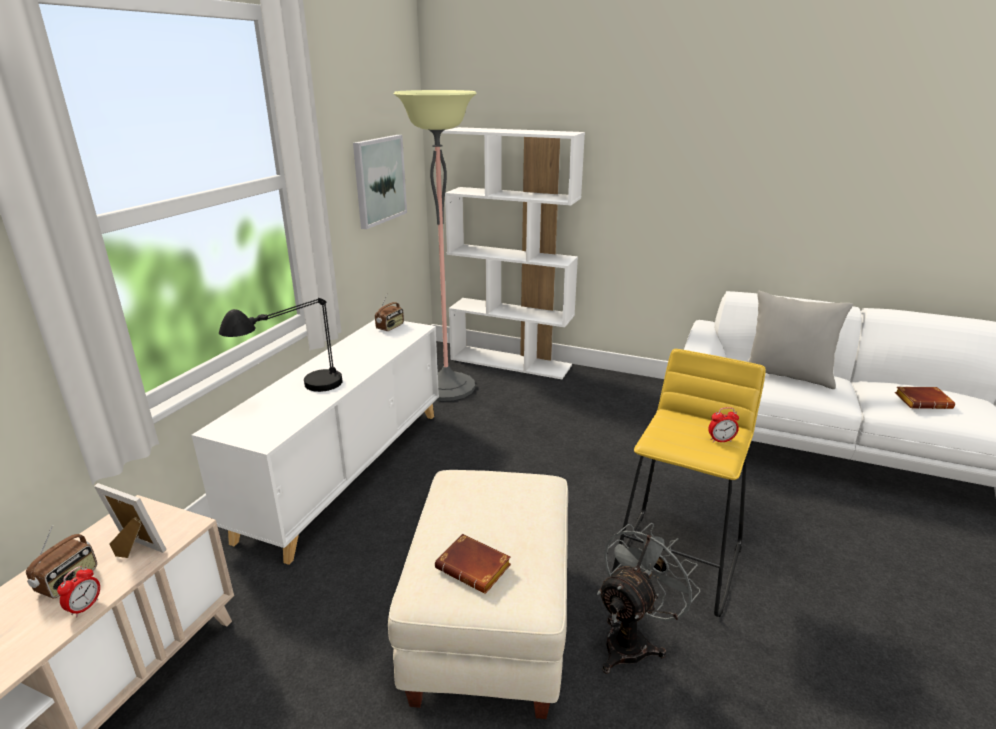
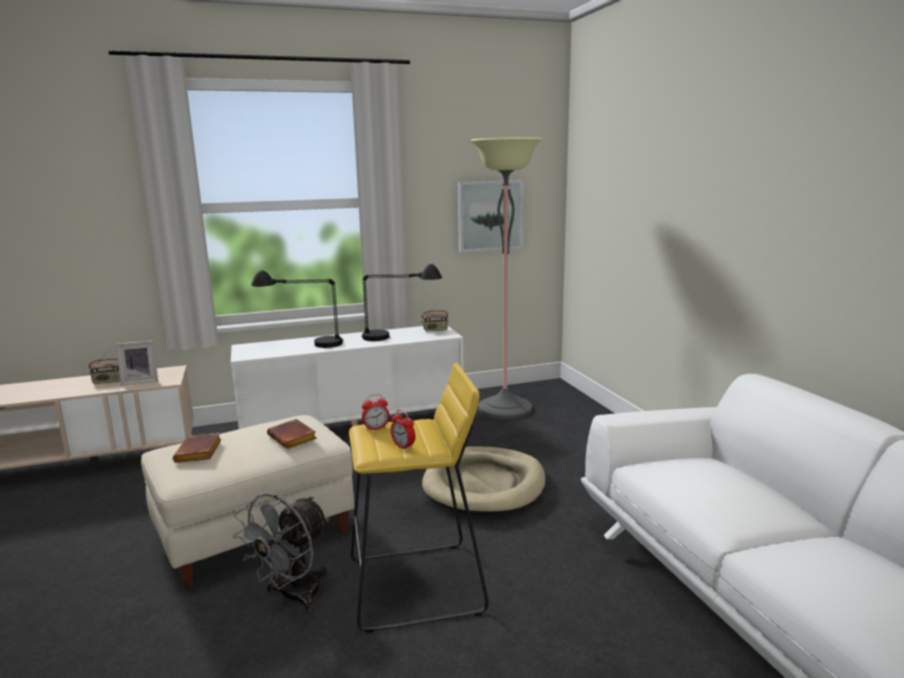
camera: 50 degrees right, 10 degrees down
(85, 607) = (93, 390): alarm clock -> alarm clock (376, 428)
(134, 550) = (140, 381): picture frame -> picture frame turned 90 degrees clockwise
(378, 347) = (400, 337): none -> black table lamp
(511, 362) = (589, 411): white bookcase -> none
(564, 460) = (484, 485): none -> beige dog bed
(632, 641) = (292, 597): grey fan -> grey fan turned 120 degrees clockwise
(787, 376) = (709, 480): grey pillow -> none
(923, 401) = (834, 576): brown book -> brown book (294, 438)

